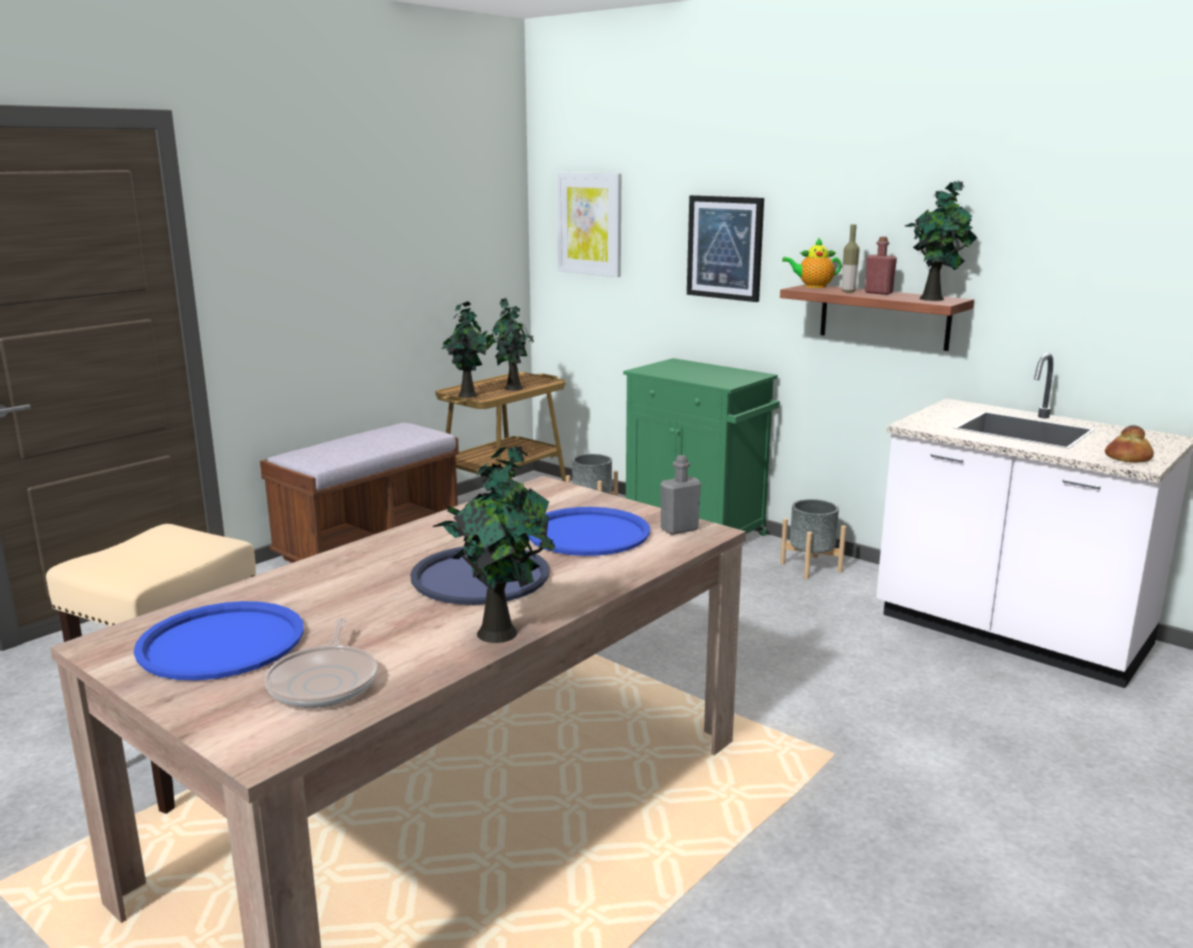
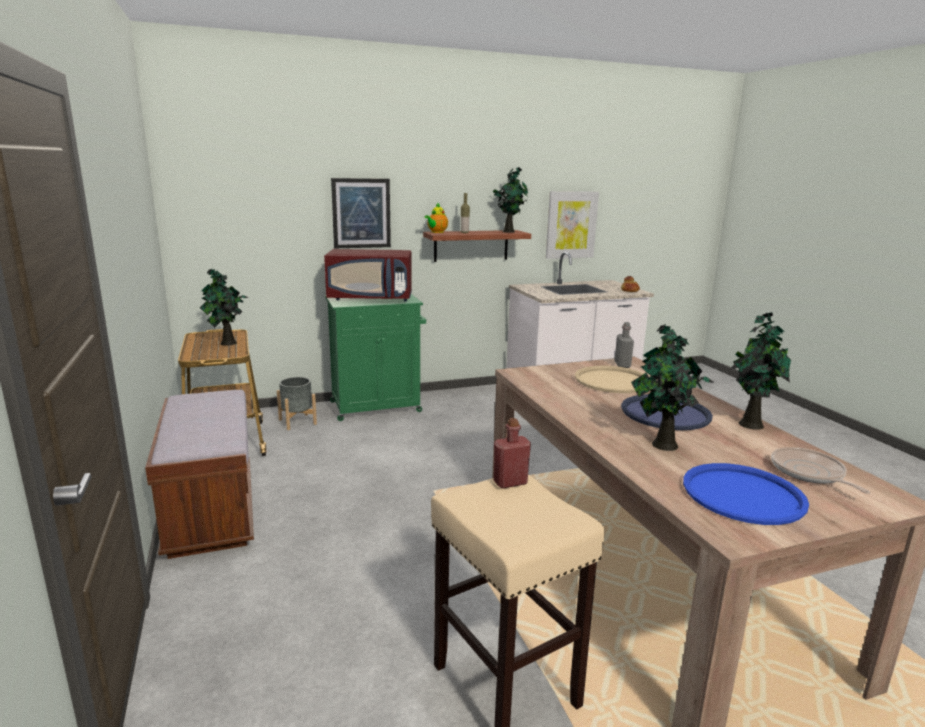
camera: 60 degrees left, 0 degrees up
(325, 681) = (809, 473): frying pan -> frying pan turned 135 degrees counterclockwise
(467, 395) = (217, 355): potted plant -> potted plant (662, 445)
(587, 533) = (612, 381): blue tray -> beige tray
(590, 224) = (232, 202): picture -> picture (571, 225)
(697, 372) = (371, 298): none -> red microwave
(810, 567) = (460, 398): grey planter -> none
(878, 293) = (477, 232): red bottle -> red bottle (510, 482)

